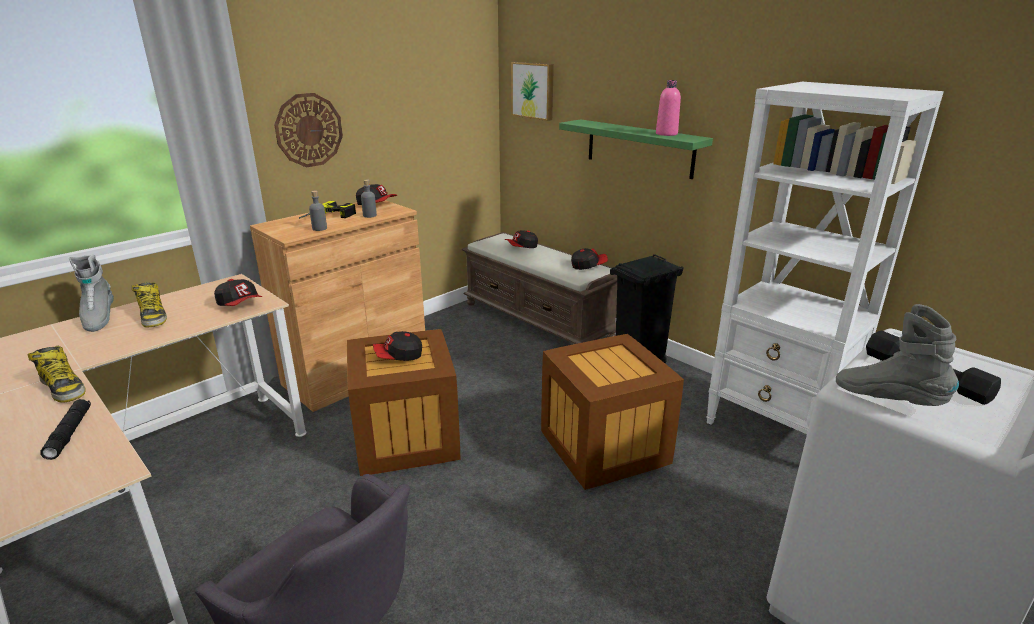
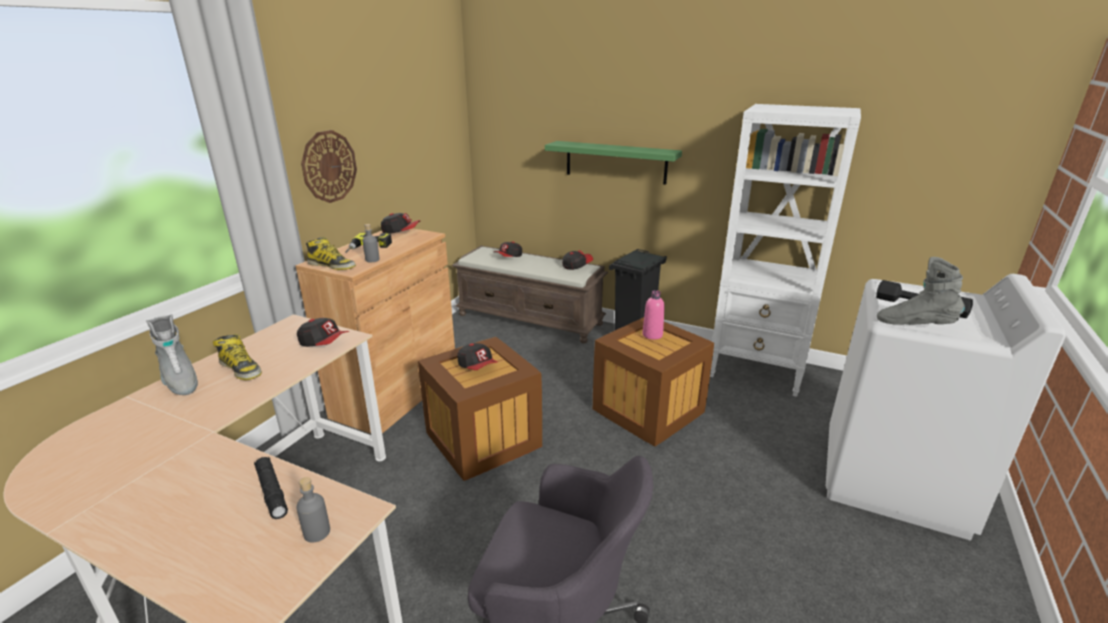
camera: 20 degrees left, 0 degrees up
(63, 388) = (216, 453): boot -> boot (332, 265)
(369, 215) = (407, 242): grey bottle -> grey bottle (317, 532)
(398, 356) = (477, 366): cap -> cap turned 90 degrees counterclockwise
(533, 90) = (506, 117): picture -> none
(666, 134) = (644, 149): pink bottle -> pink bottle (652, 335)

